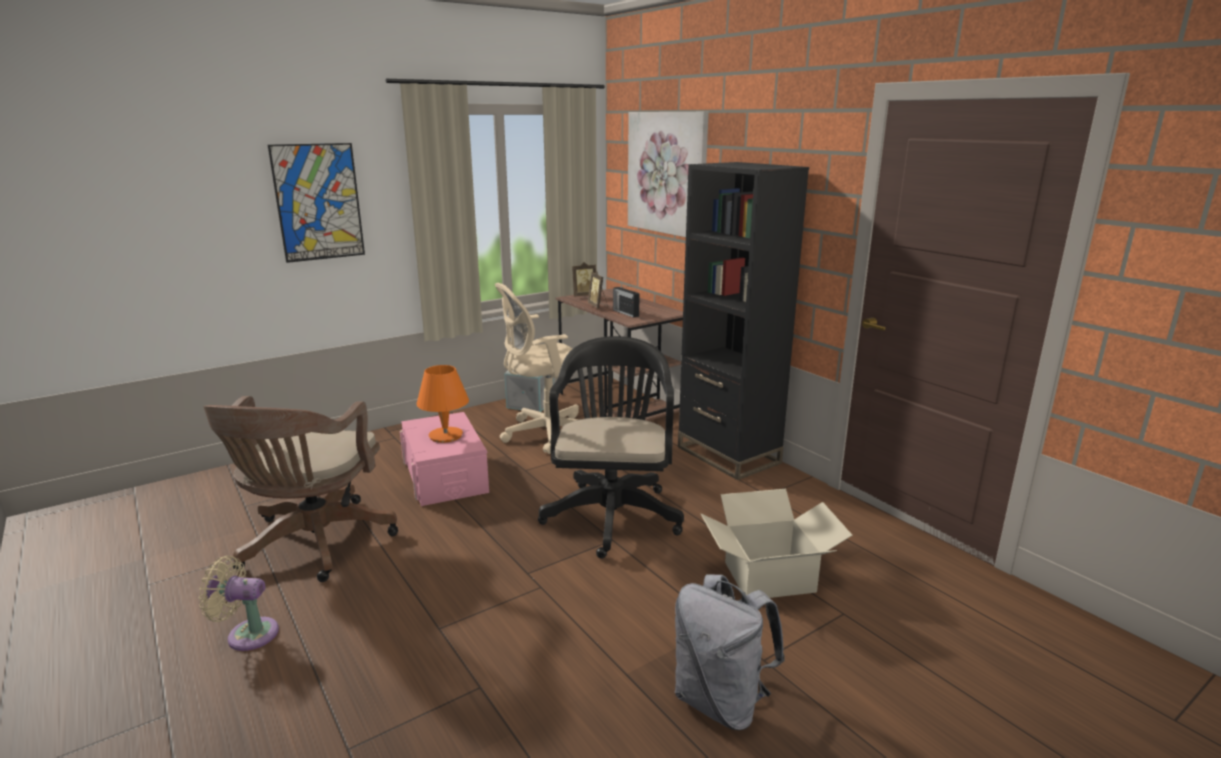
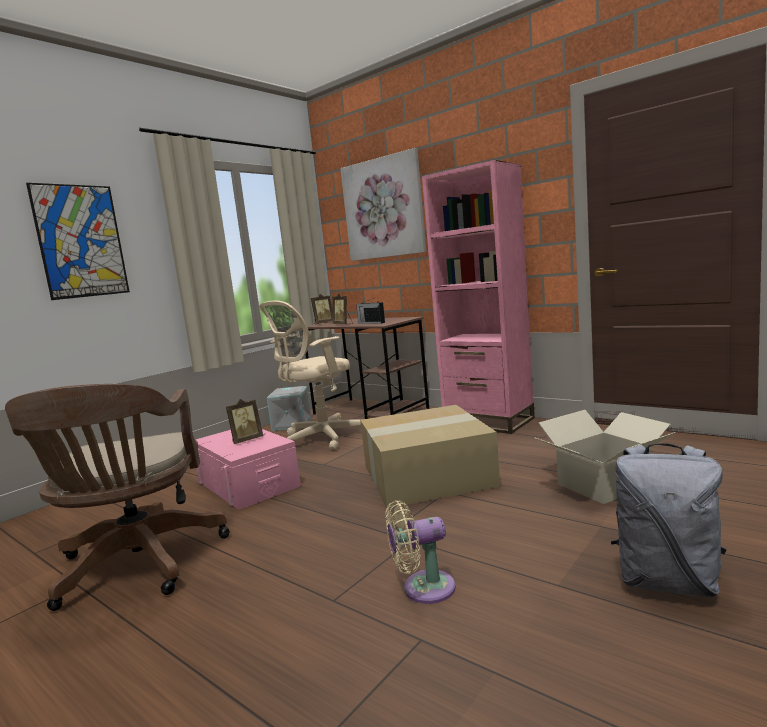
camera: 15 degrees left, 10 degrees down
(248, 634) = (99, 669): beige fan -> beige fan (423, 589)
(446, 435) = (246, 440): orange table lamp -> picture frame
(612, 513) = (428, 475): black office chair -> cardboard box
(728, 455) = (488, 421): black bookcase -> pink bookcase

